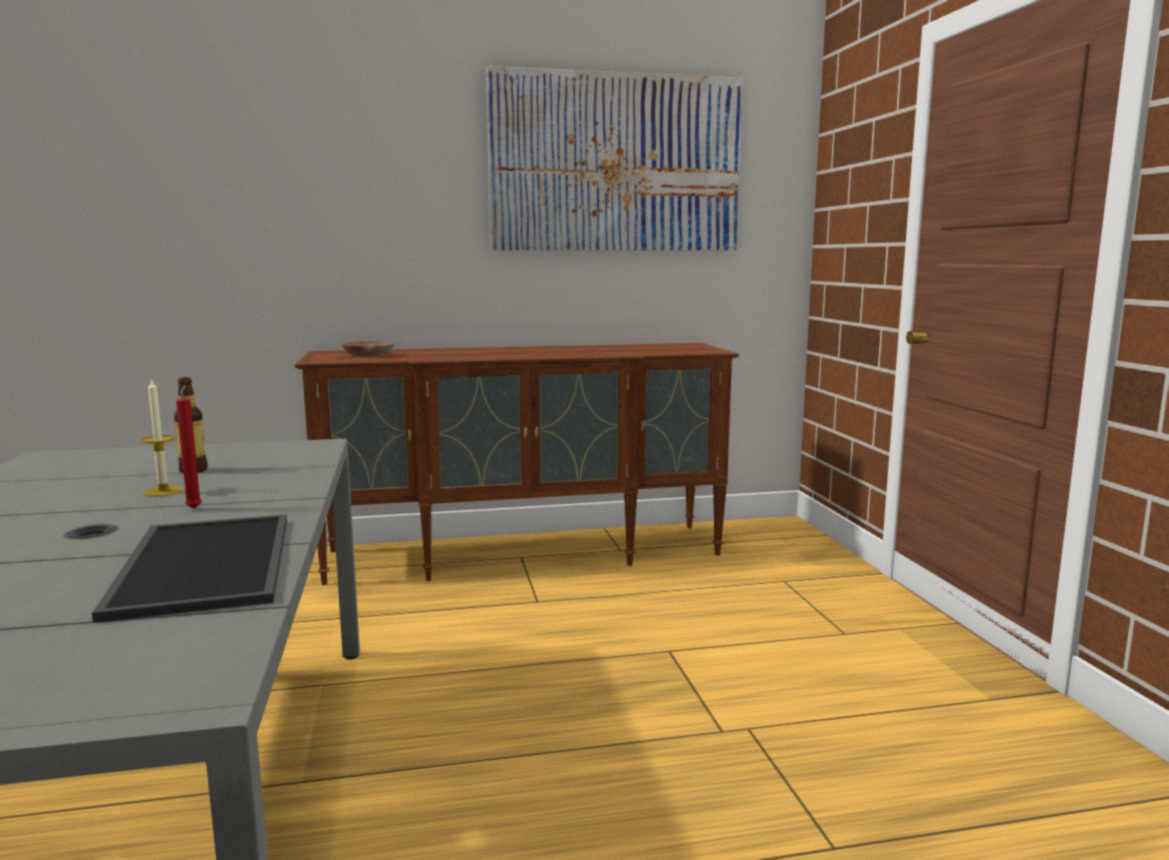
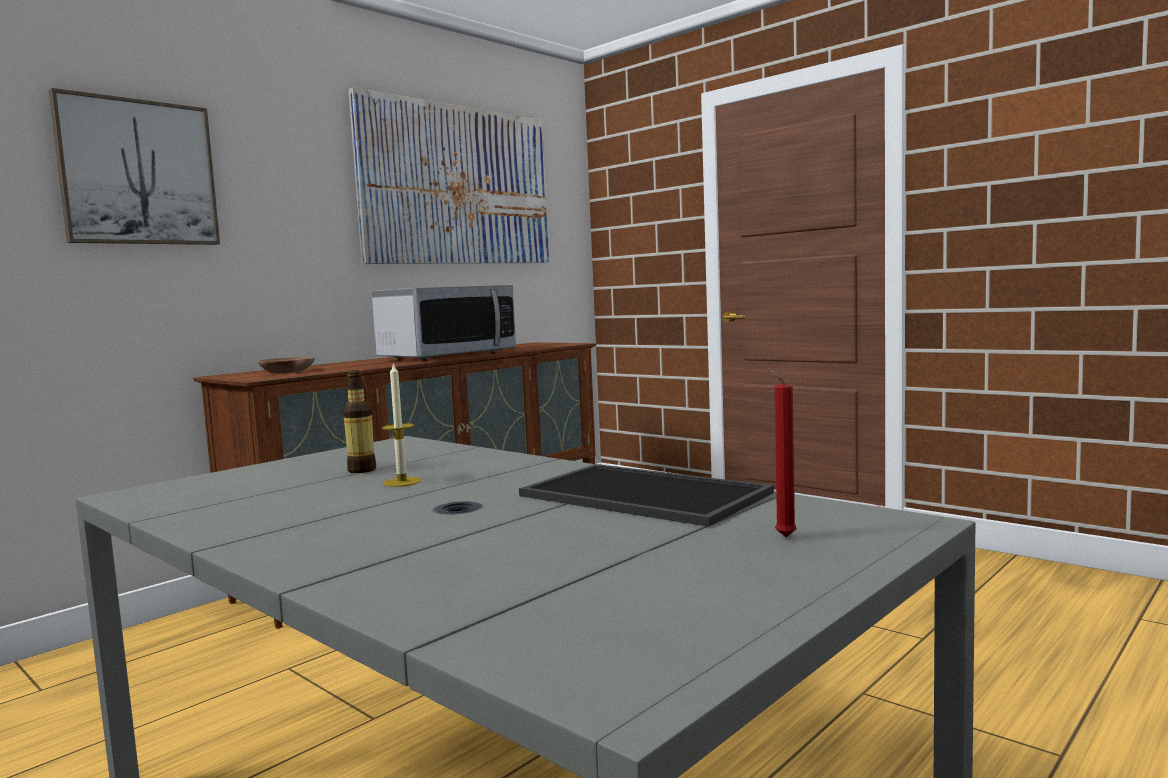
camera: 35 degrees left, 5 degrees down
(195, 508) = (483, 481): red candle -> red candle (782, 536)
(272, 168) = (138, 173): none -> picture
(542, 353) = (447, 356): none -> microwave

